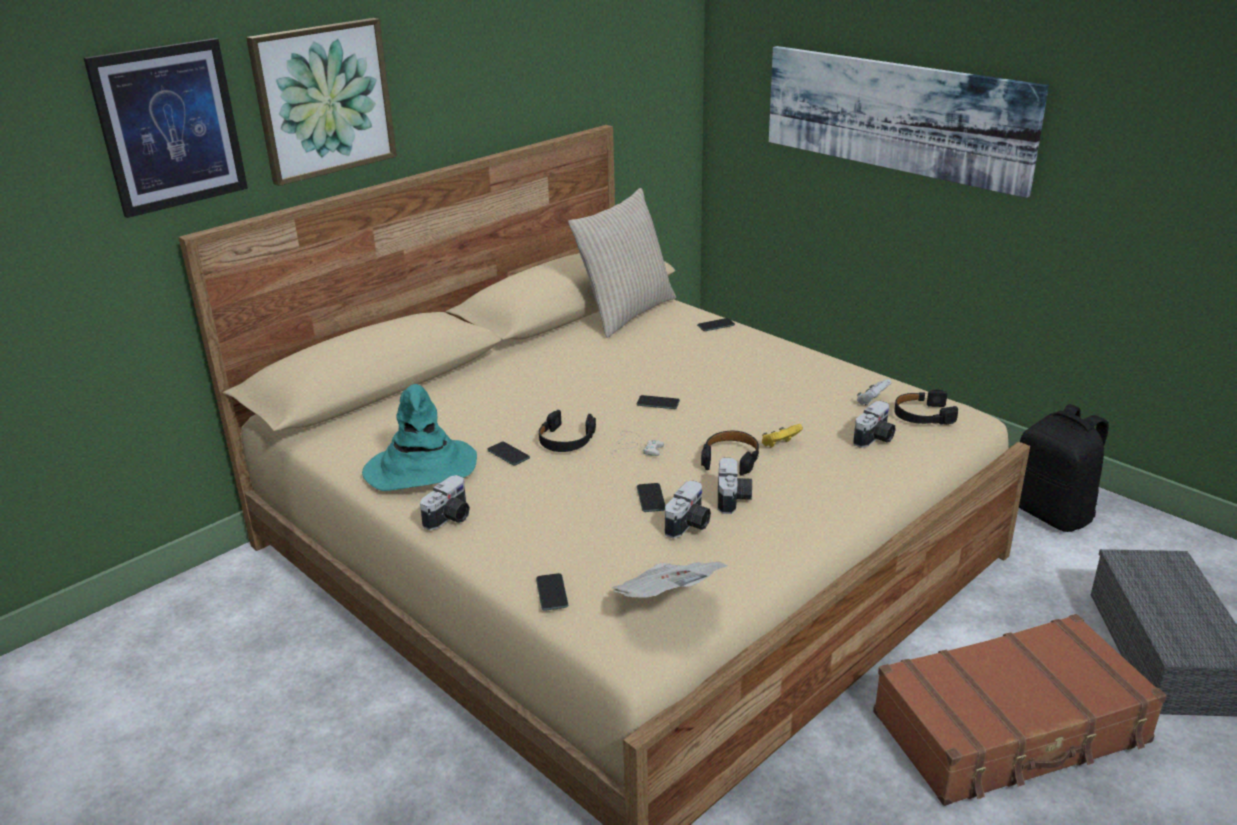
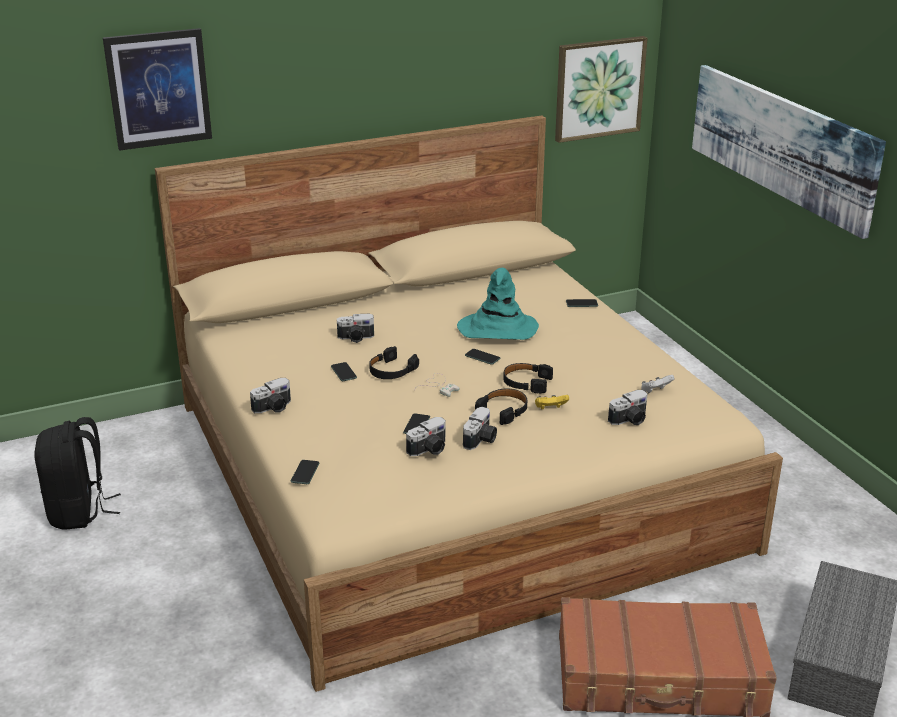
camera: 20 degrees right, 0 degrees up
(323, 100) = (281, 77): picture -> picture (599, 88)
(421, 468) = (277, 369): turquoise hat -> turquoise hat (498, 329)
(492, 411) = (356, 338): none -> camera
(625, 313) = (516, 279): beige pillow -> none
(668, 602) = (374, 496): newspaper -> none
(922, 415) = (687, 411): black headphones -> black headphones (526, 383)
(1052, 513) = (837, 529): black backpack -> black backpack (79, 512)

